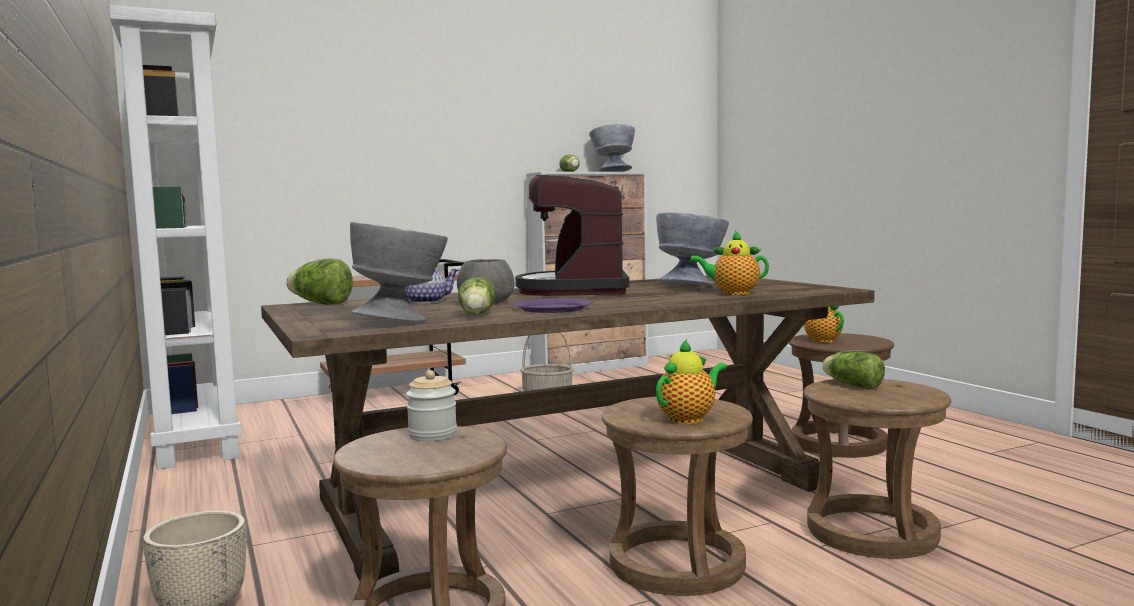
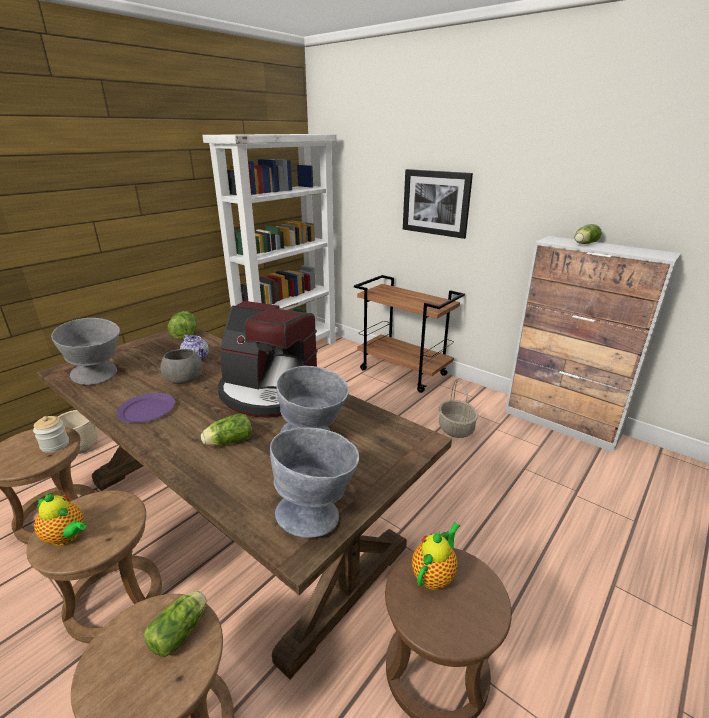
camera: 65 degrees right, 20 degrees up
(386, 152) = (436, 203): none -> picture
(476, 315) = (120, 392): lettuce -> lettuce (227, 442)
(575, 290) = (268, 392): coffee machine -> coffee machine turned 135 degrees counterclockwise
(612, 172) = (642, 251): grey bowl -> grey bowl (317, 512)
(732, 293) = (248, 475): teapot -> none

